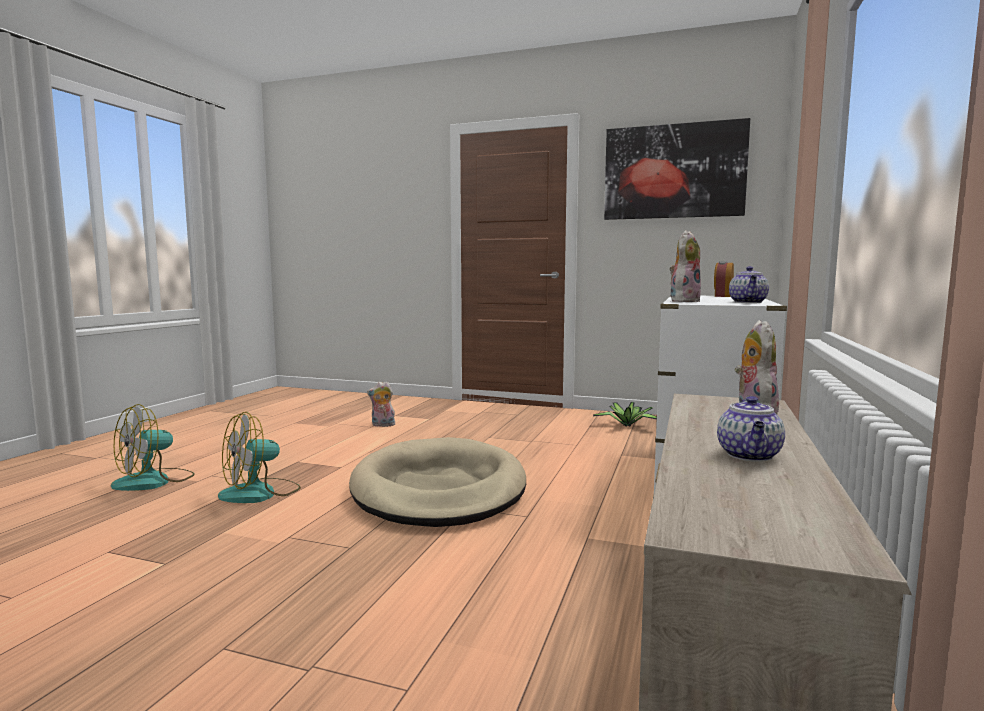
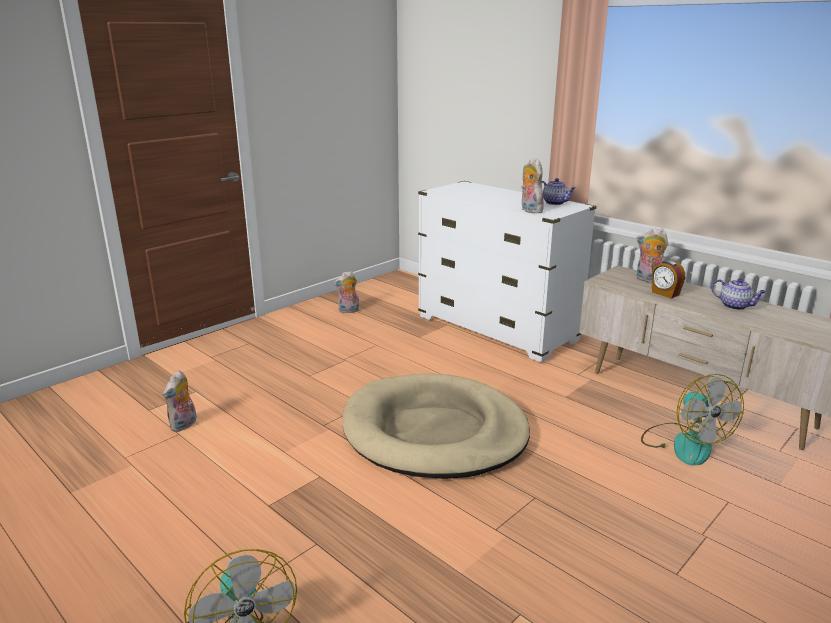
camera: 65 degrees left, 15 degrees up
(260, 493) = (362, 541): fan -> fan (684, 443)
(627, 425) = (348, 311): potted plant -> plush toy
(674, 171) = (325, 55): picture -> none
(722, 296) = (463, 188): alarm clock -> alarm clock (665, 294)

